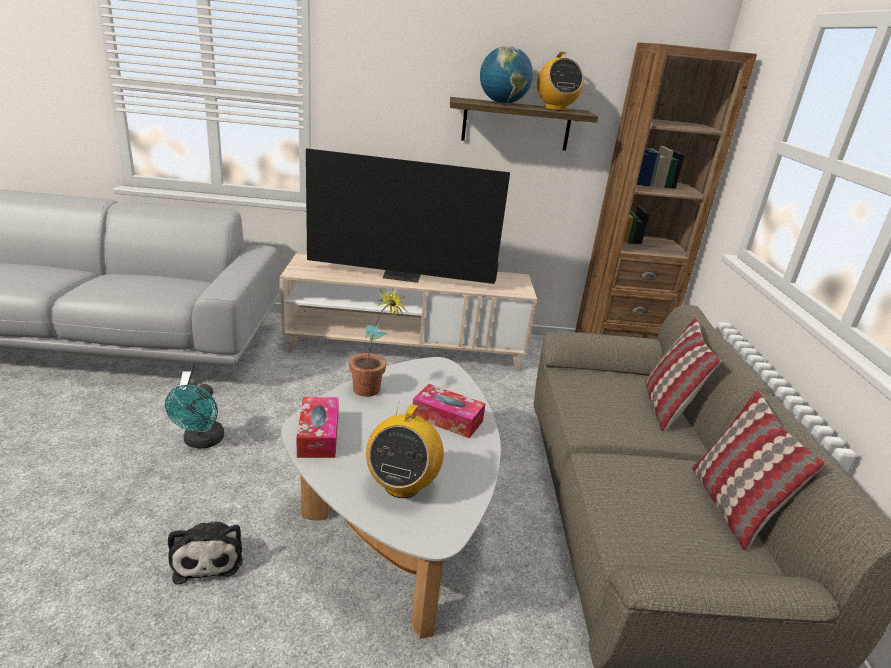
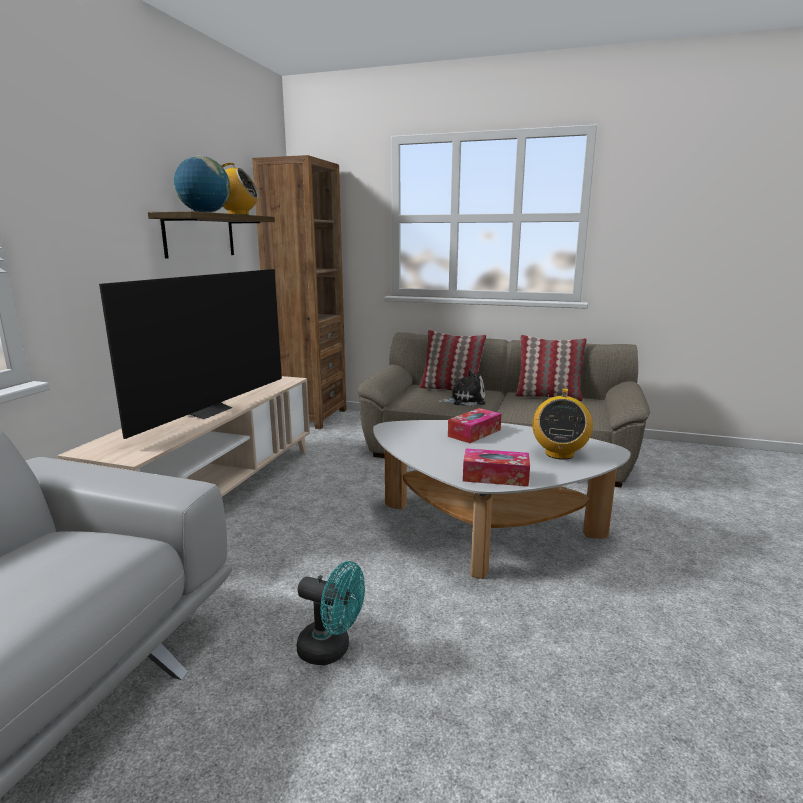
camera: 70 degrees left, 10 degrees down
(208, 556) = (534, 638): plush toy -> plush toy (465, 400)
(372, 393) = (429, 453): potted plant -> none
(402, 485) = (559, 454): radio -> radio turned 75 degrees clockwise

